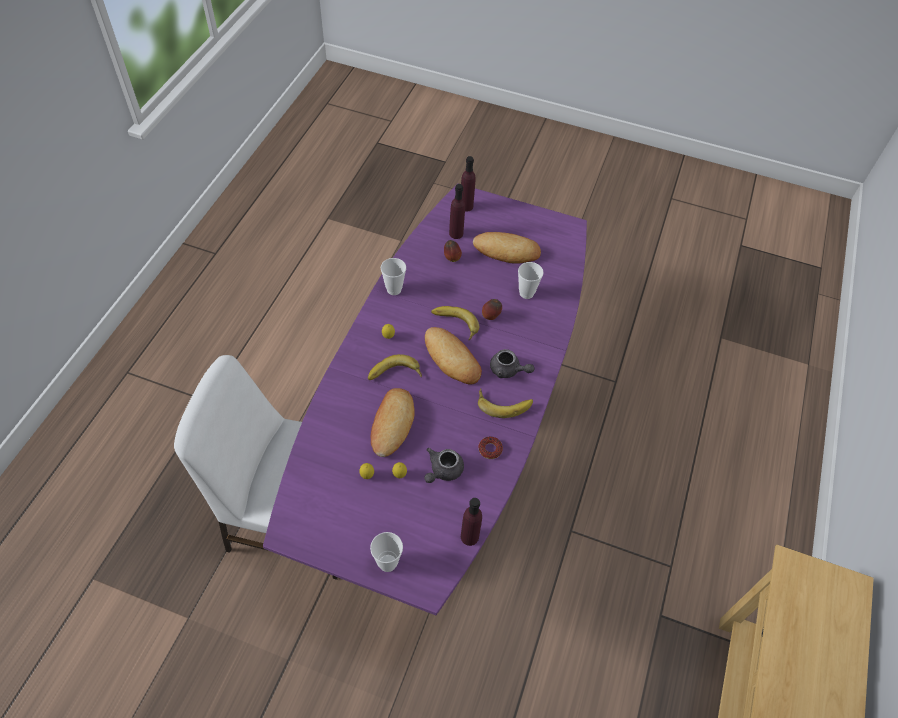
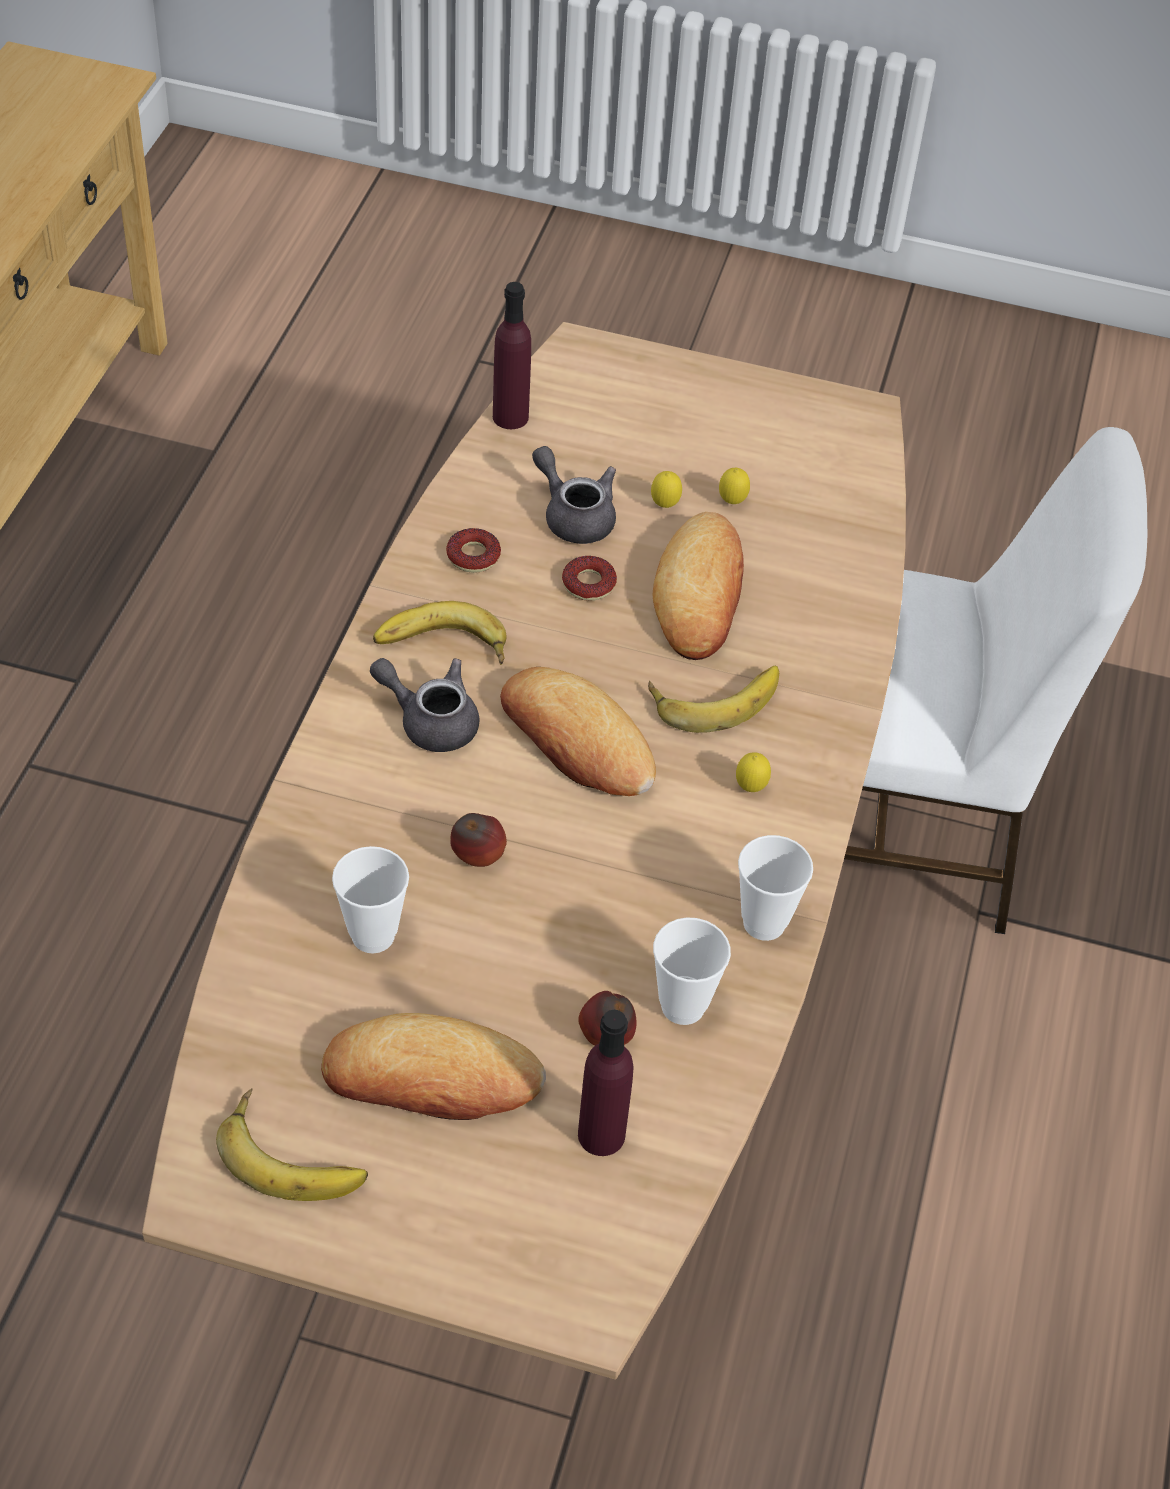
camera: 175 degrees right, 5 degrees down
(387, 563) = (661, 378): cup -> cup (683, 1006)
(440, 432) = (588, 584): none -> donut
(443, 445) = (565, 996): purple dining table -> brown dining table
(443, 471) = (574, 515): grey teapot -> grey teapot turned 75 degrees counterclockwise
(454, 325) = (579, 829): banana -> banana (294, 1153)
(466, 206) = (575, 1256): purple bottle -> none

